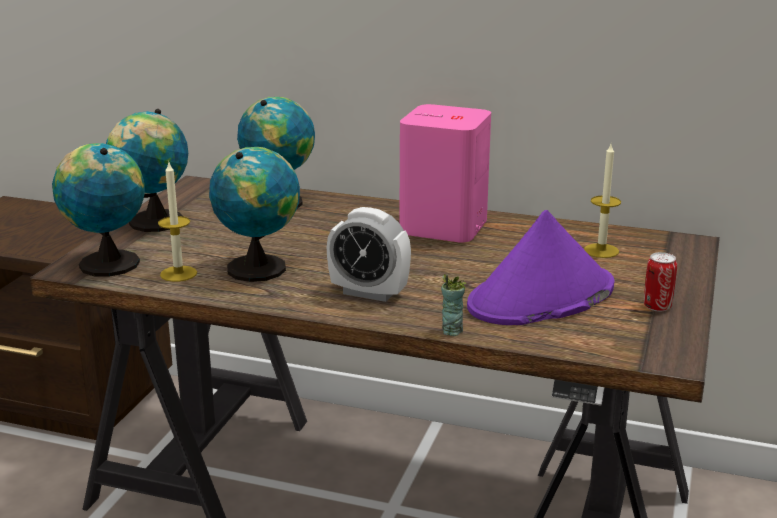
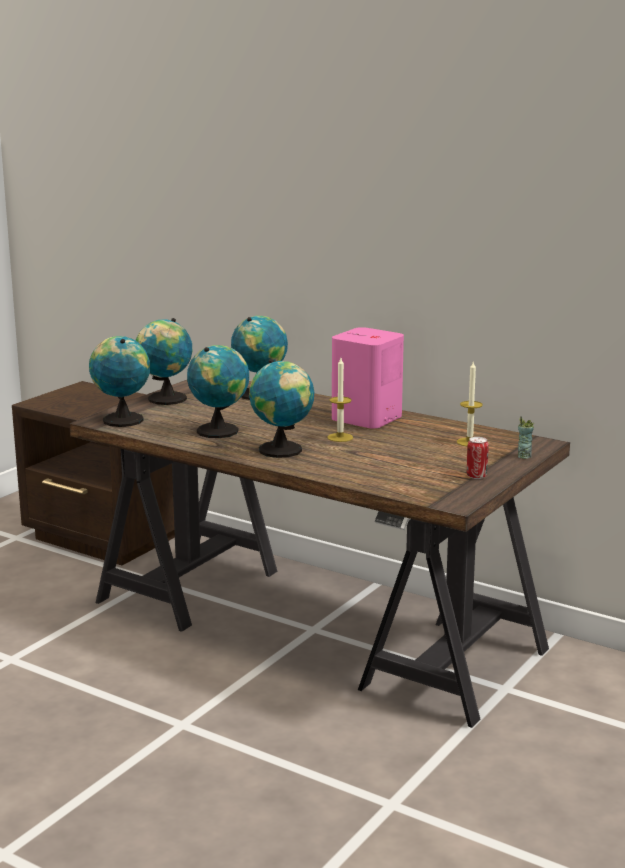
camera: 15 degrees right, 5 degrees down
(178, 274) = (164, 429): candle -> candle (340, 437)
(369, 293) = (283, 451): alarm clock -> globe
(451, 330) = (322, 475): cup -> cup (524, 456)
(541, 297) = (399, 464): purple hat -> none

